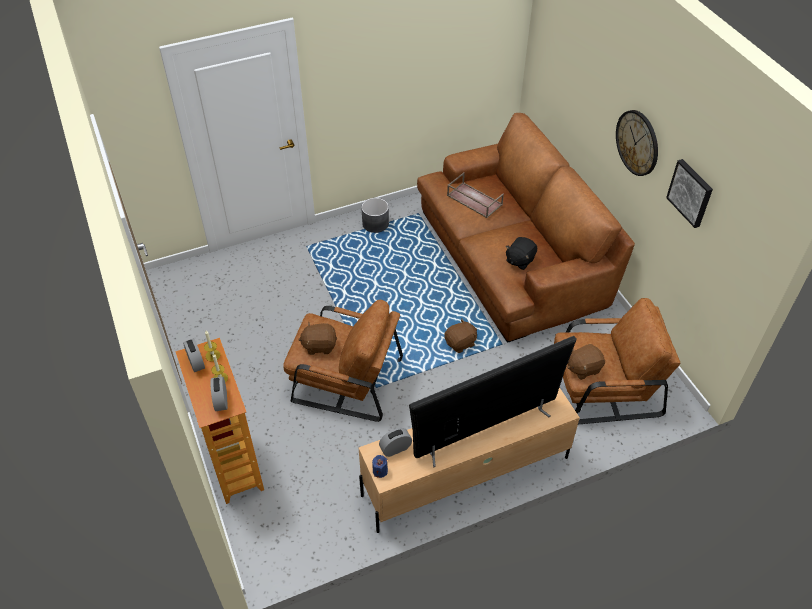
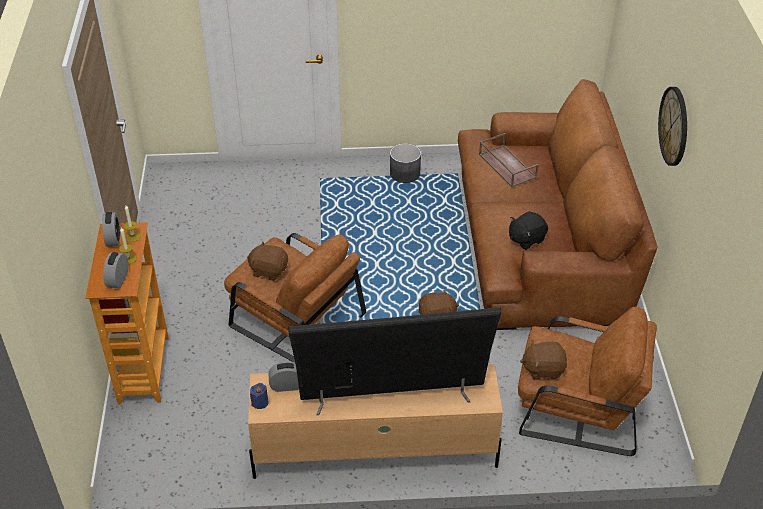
camera: 20 degrees right, 5 degrees down
(691, 192) = (703, 189): picture -> none

